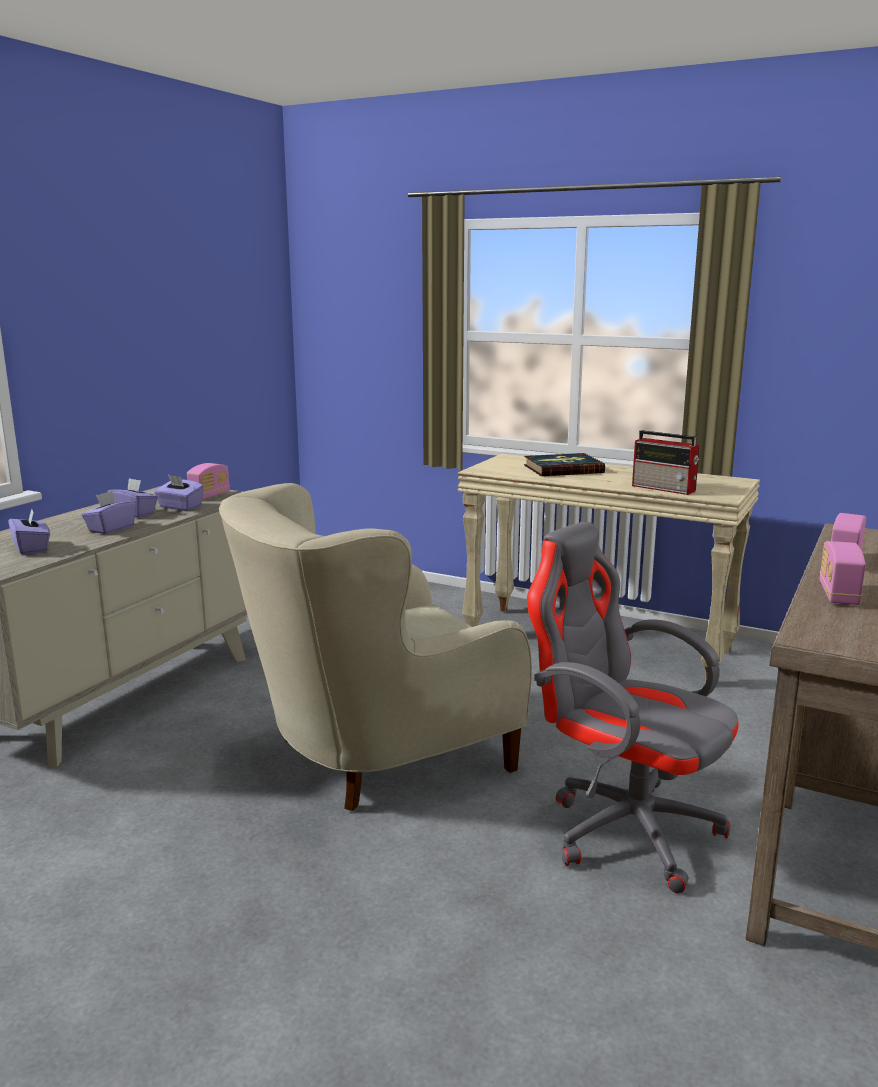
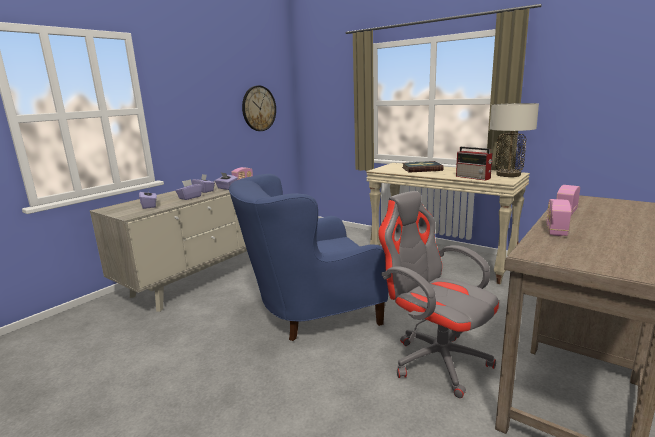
camera: 10 degrees right, 0 degrees up
(225, 337) = (259, 108): none -> wall clock
(373, 757) = (310, 314): beige armchair -> blue armchair
(724, 483) = (508, 175): none -> table lamp

